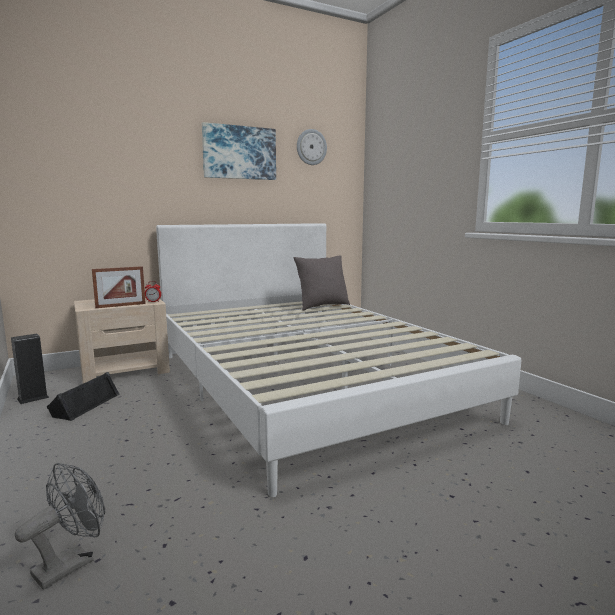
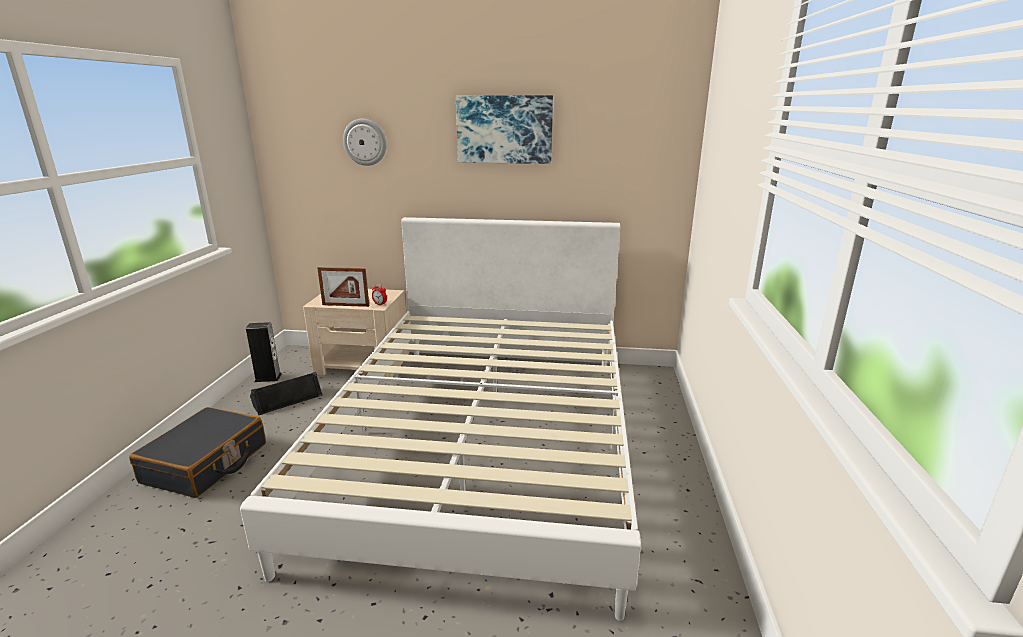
camera: 35 degrees right, 10 degrees up
(70, 462) = (206, 463): none -> black suitcase
(71, 563) = (95, 567): grey fan -> none
(311, 147) = (610, 115): wall clock -> wall clock (365, 142)
(322, 306) = (575, 340): grey pillow -> none

